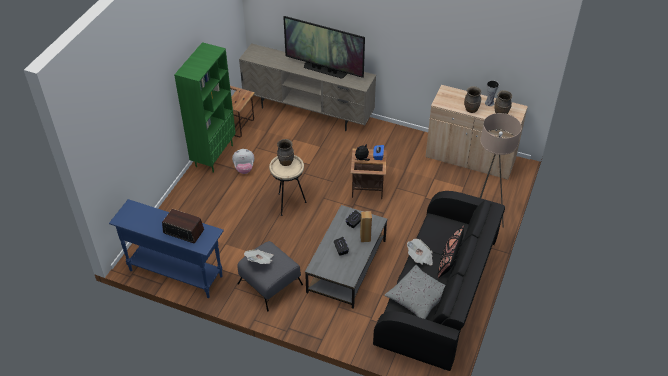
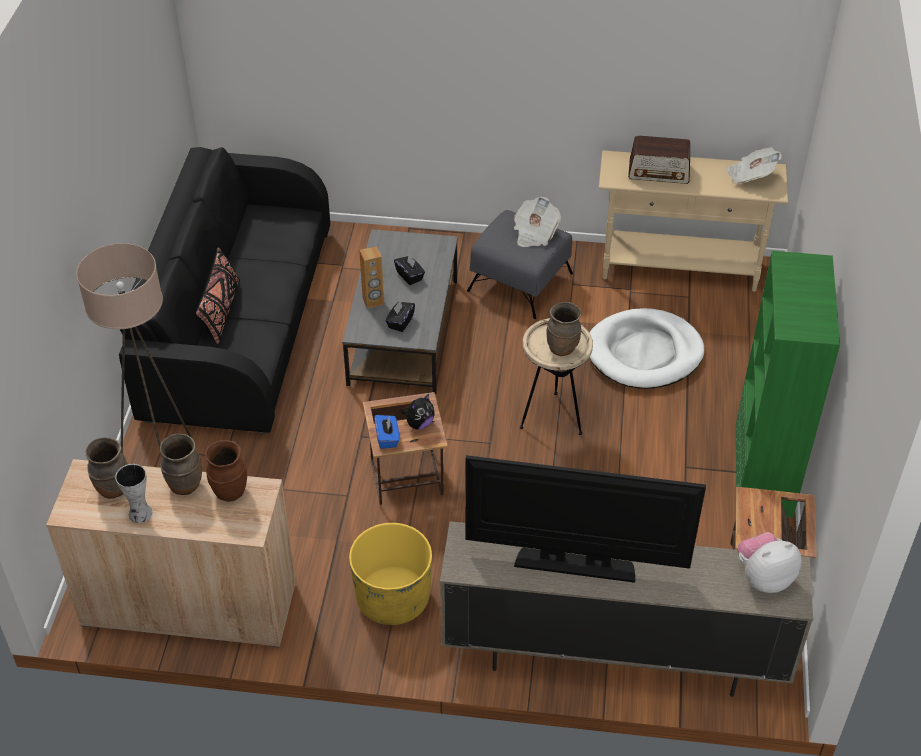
camera: 165 degrees right, 0 degrees up
(175, 273) = (680, 269): blue console table -> beige console table
(226, 227) = (644, 353): none -> white dog bed
(244, 169) = (678, 471): plush toy -> plush toy (764, 577)
(386, 145) = (393, 598): none -> yellow planter
(418, 297) = (267, 248): grey pillow -> none
(420, 257) = (272, 304): newspaper -> newspaper (750, 176)
(453, 104) = (229, 491): none -> brown vase

